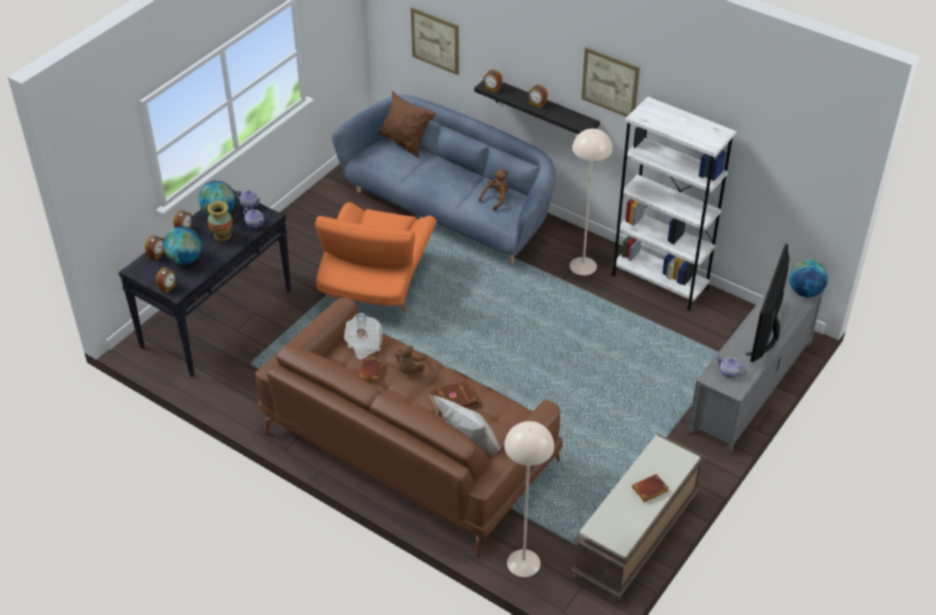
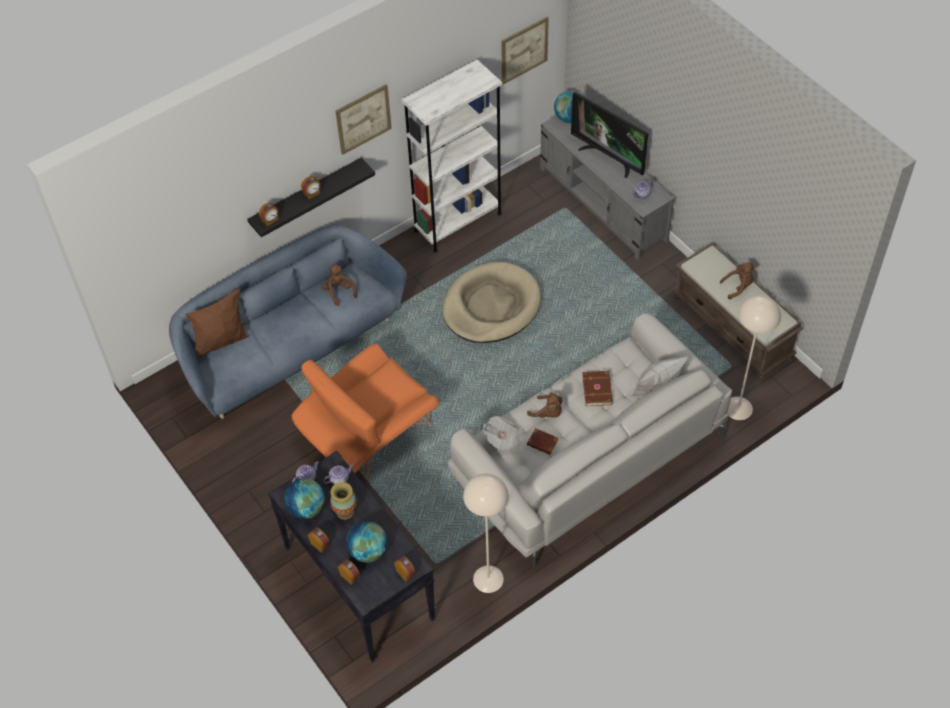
camera: 70 degrees left, 10 degrees up
(377, 283) = (367, 433): orange armchair -> orange armchair turned 105 degrees clockwise
(408, 446) = (587, 457): brown sofa -> white sofa
(435, 41) = (184, 239): picture -> picture (524, 50)
(564, 331) = (491, 306): none -> beige dog bed
(582, 266) = (414, 269): beige floor lamp -> beige floor lamp (488, 579)
(649, 491) = (738, 287): brown book -> brown plush toy

